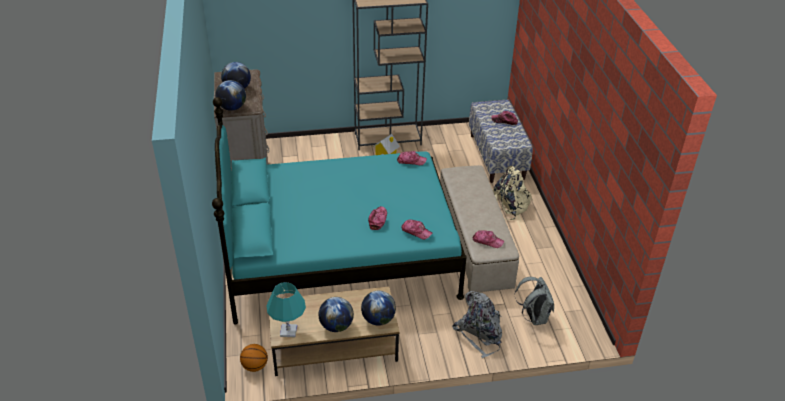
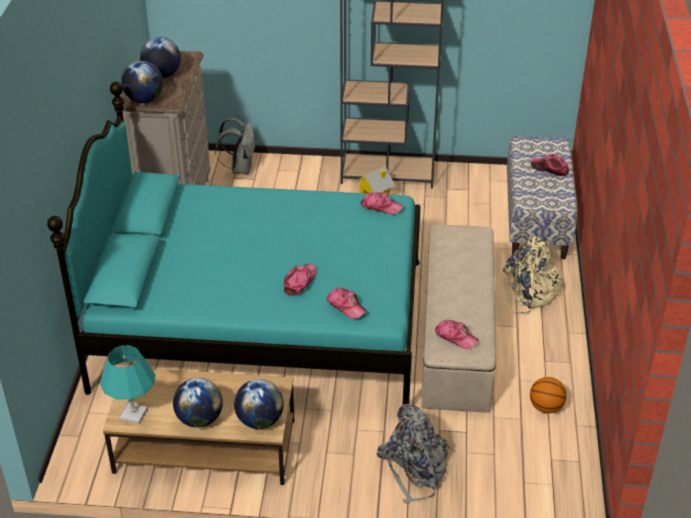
camera: 15 degrees right, 0 degrees up
(255, 366) = (91, 455): basketball -> basketball (546, 407)
(533, 317) = (502, 459): grey backpack -> grey backpack (240, 168)

